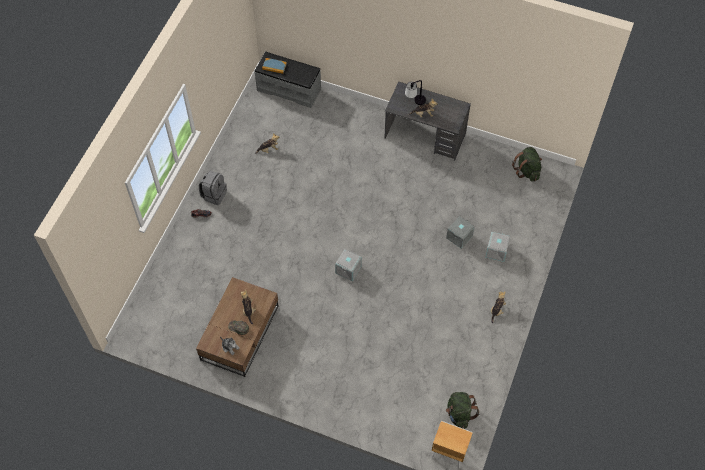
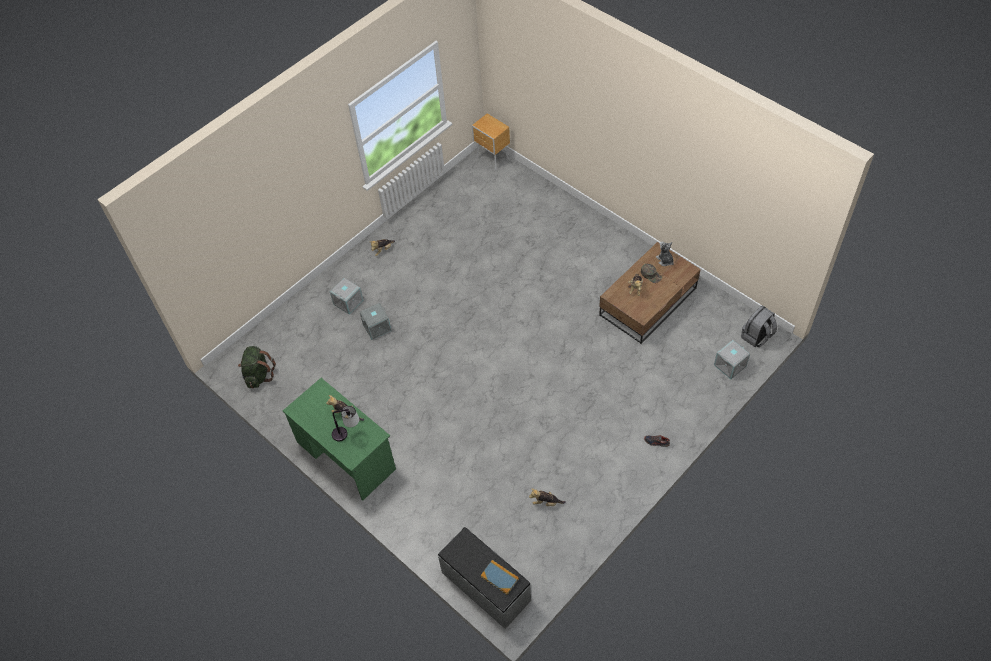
camera: 155 degrees left, 5 degrees down
(214, 194) = (634, 463): grey backpack -> grey backpack (756, 337)
(348, 269) = (510, 330): grey storage box -> grey storage box (730, 366)
(425, 136) = (346, 455): grey desk -> green desk
(459, 414) = (467, 181): green backpack -> none

